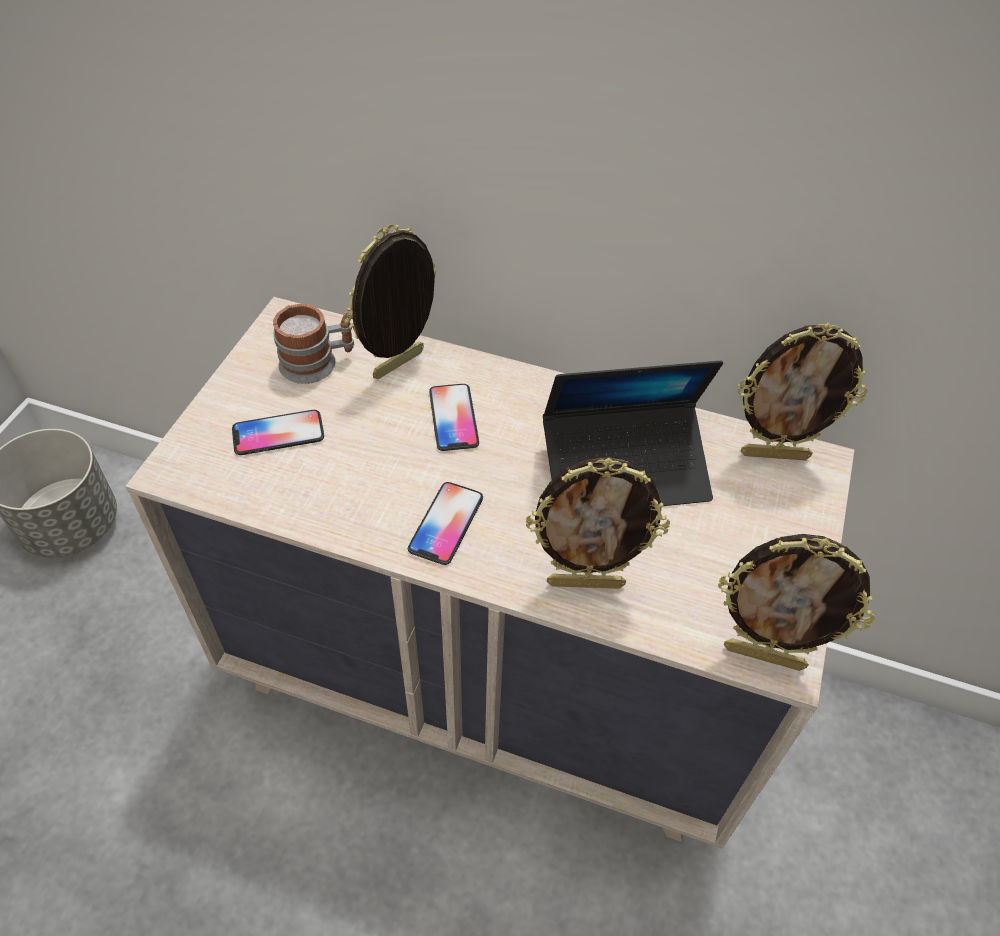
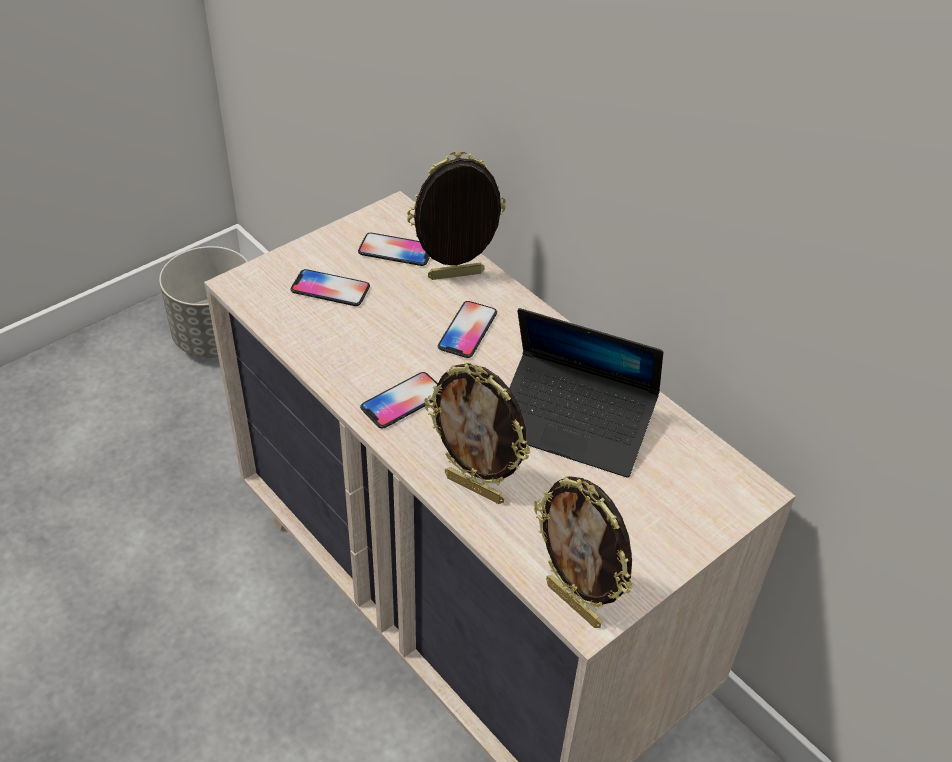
camera: 30 degrees right, 5 degrees down
(317, 363) = (396, 251): mug -> phone
(774, 454) = (716, 467): picture frame -> none

